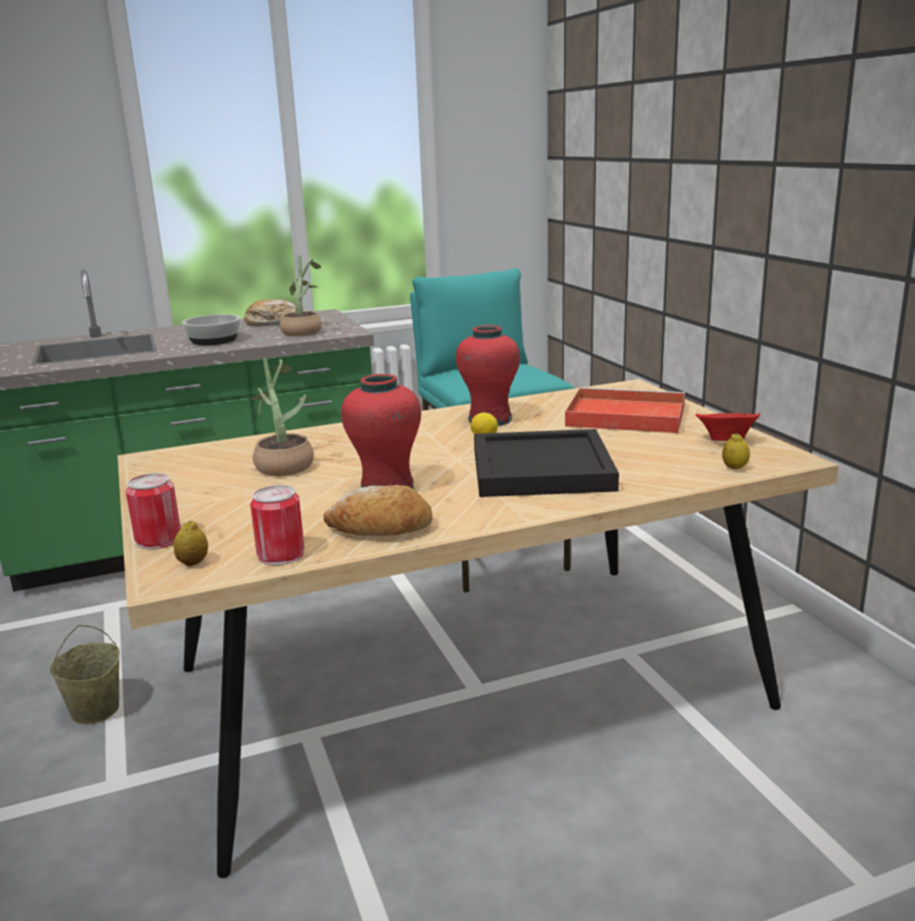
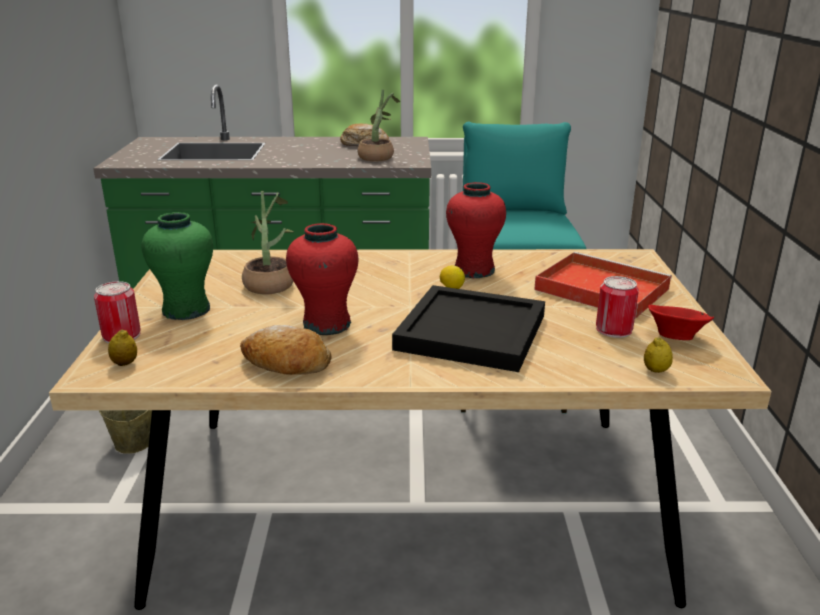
camera: 20 degrees right, 5 degrees up
(211, 503) = (186, 310): none -> green vase
(213, 340) = (302, 155): bowl -> none
(281, 555) = (190, 371): can -> can (614, 329)

